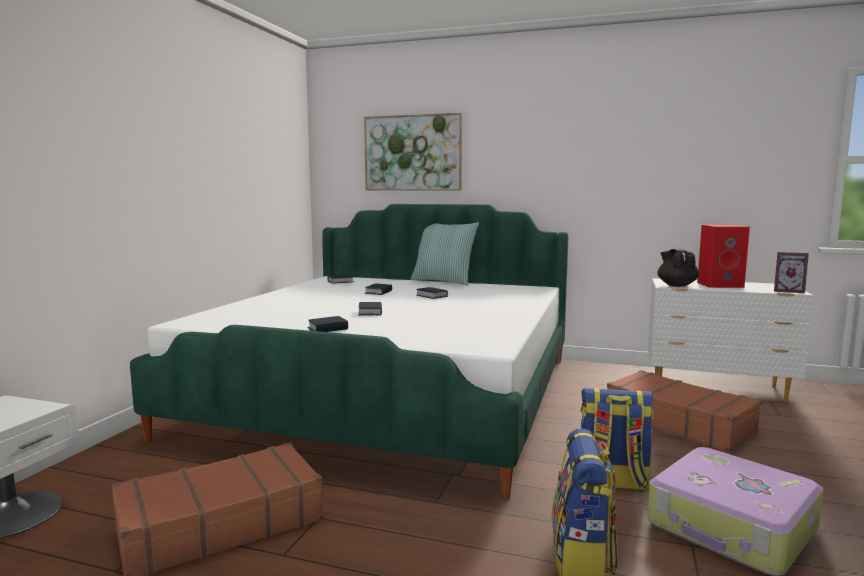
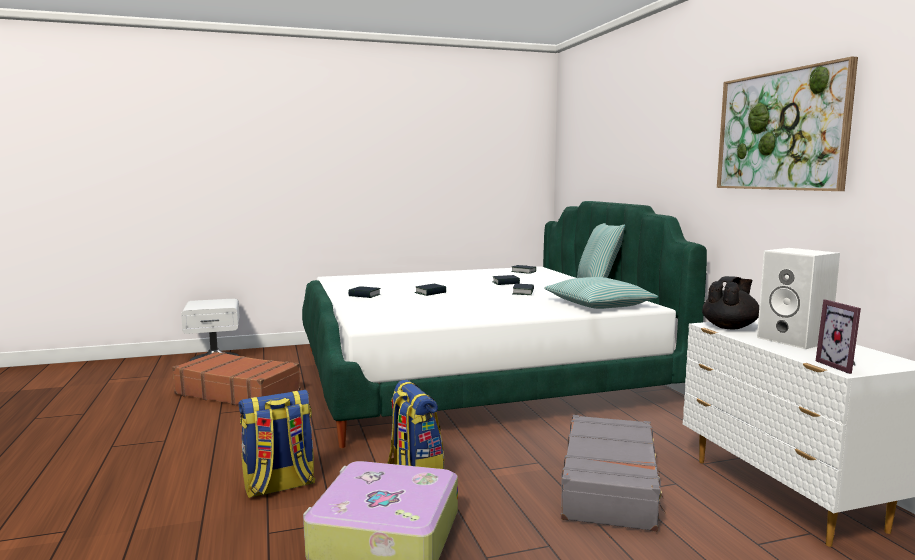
camera: 55 degrees right, 0 degrees up
(413, 153) = (608, 148): picture -> picture (781, 131)
(515, 293) = (598, 304): none -> pillow
(678, 422) = (610, 485): brown suitcase -> grey suitcase
(720, 285) = (795, 340): red speaker -> white speaker

